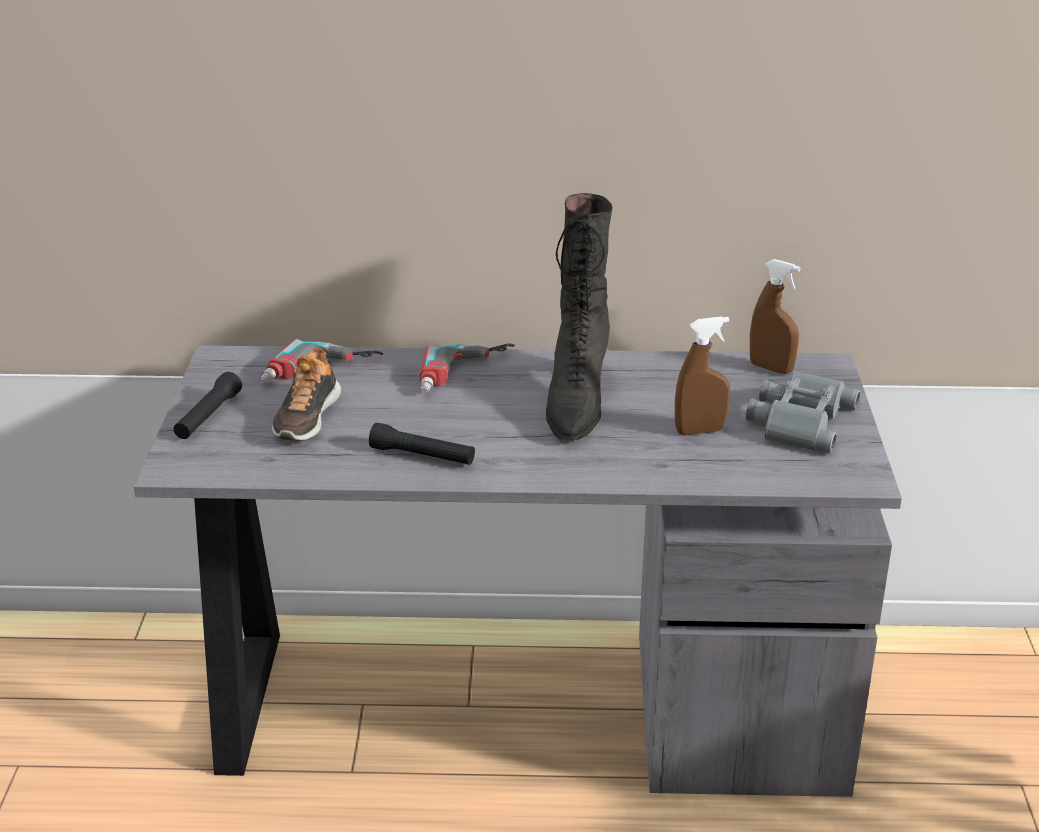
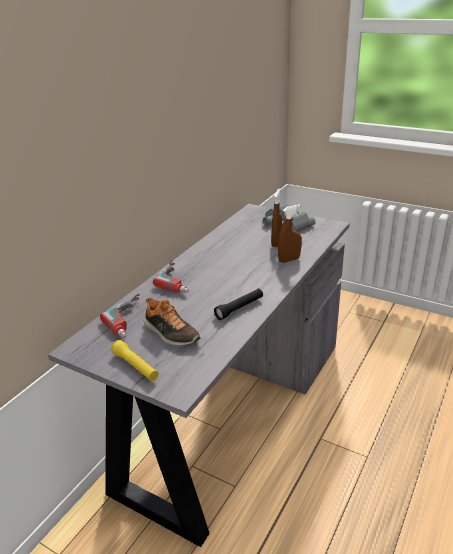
camera: 60 degrees left, 0 degrees up
(208, 416) = (135, 366): black flashlight -> yellow flashlight
(576, 401) = (229, 261): black boot -> none
(771, 368) = (244, 218): brown spray bottle -> brown spray bottle (289, 260)

